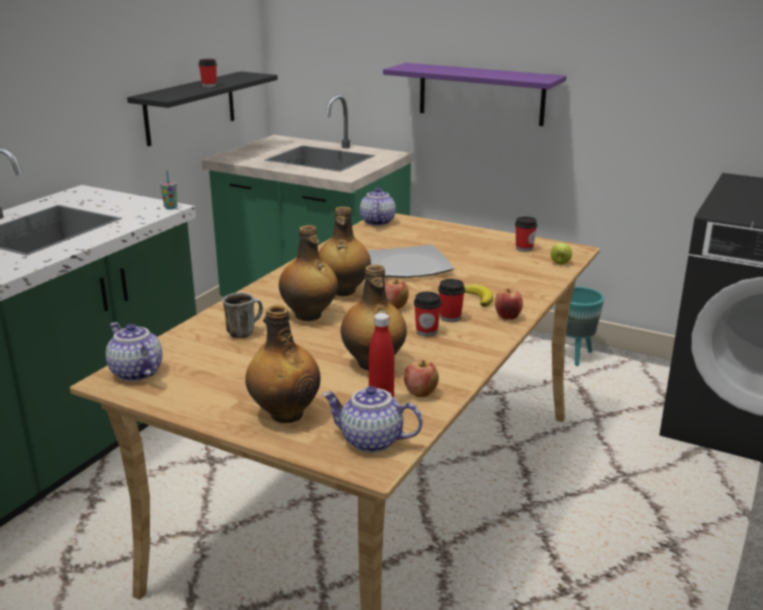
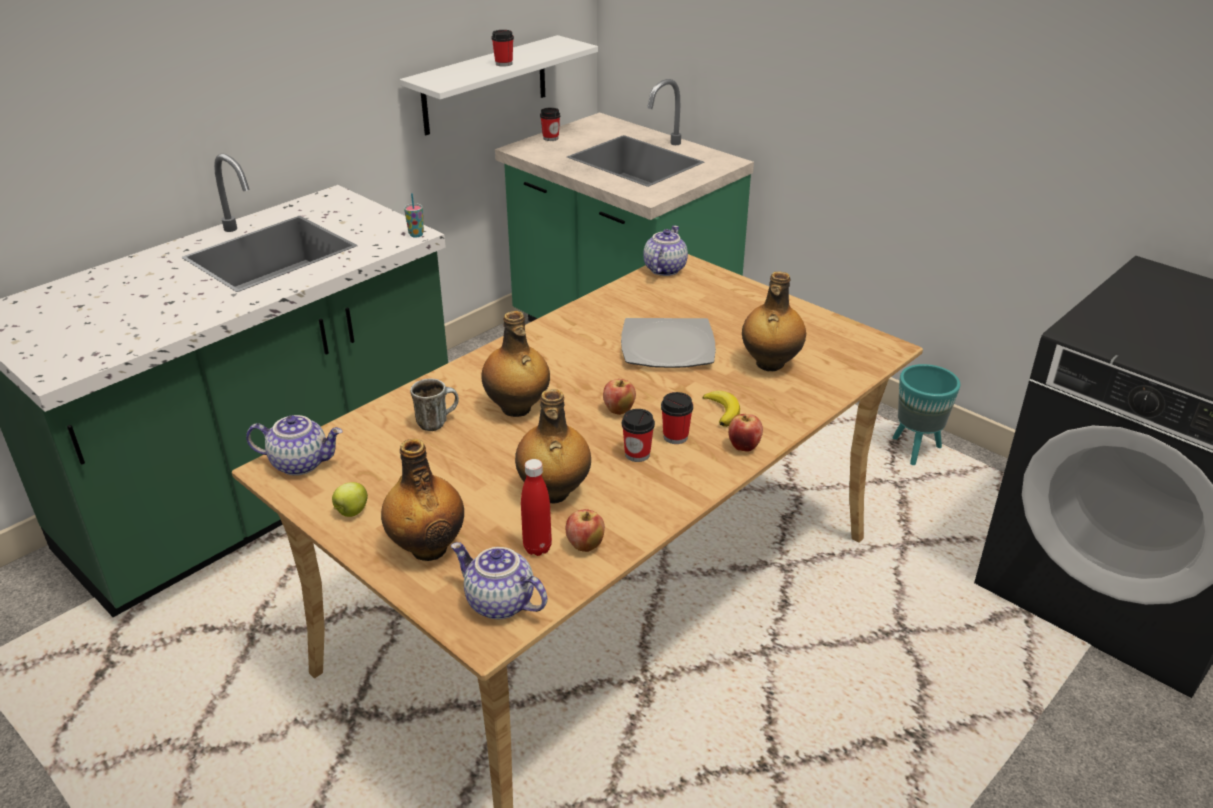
camera: 15 degrees right, 10 degrees up
(135, 373) = (301, 463): teapot -> teapot turned 120 degrees clockwise
(190, 108) = (485, 85): black shelf -> white shelf
(343, 291) = (572, 377): bottle -> bottle (769, 364)
(481, 94) = (842, 99): purple shelf -> none
(524, 248) = (823, 337): cup -> cup (550, 138)
(560, 263) = (856, 368): apple -> apple (351, 512)

